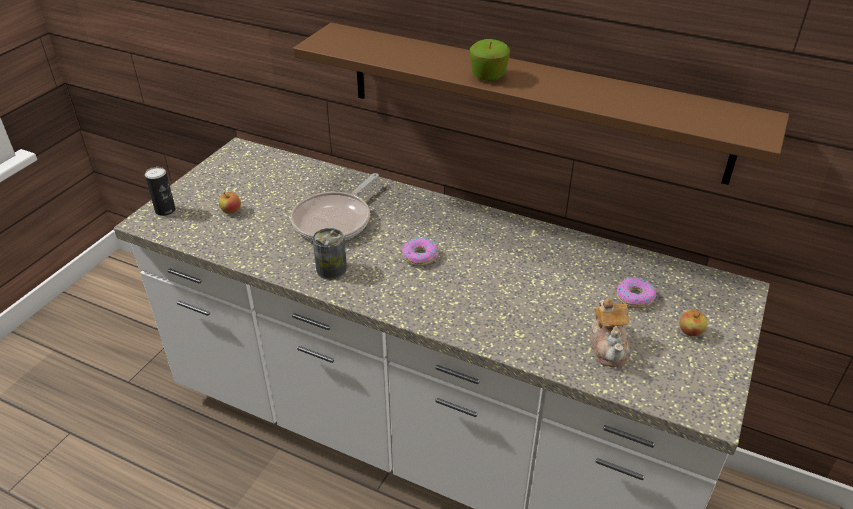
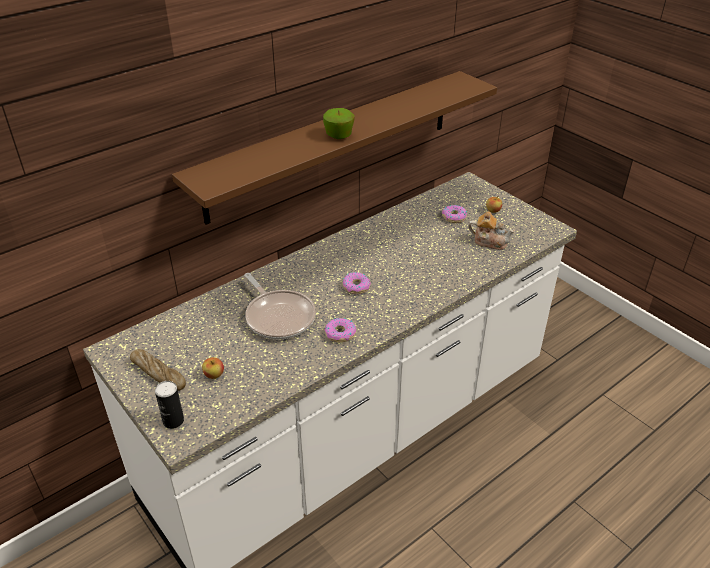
camera: 65 degrees left, 0 degrees up
(220, 182) = (158, 374): none -> bread
(331, 269) = (340, 334): can -> donut

